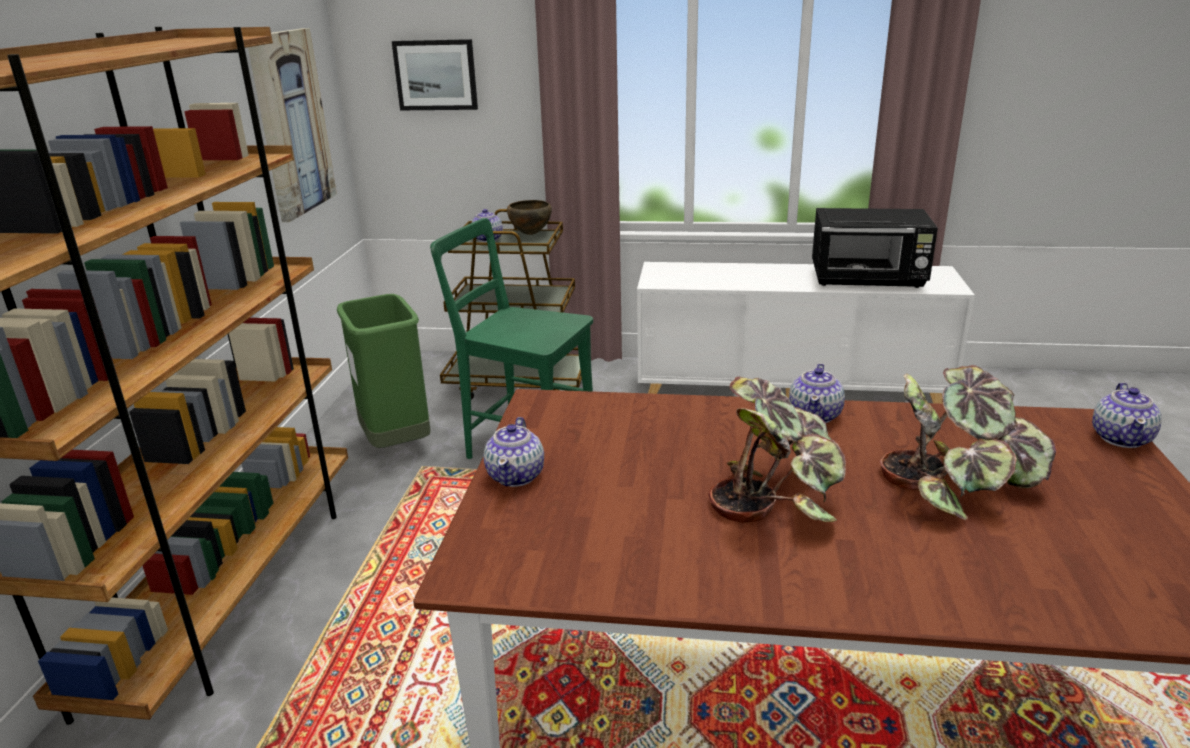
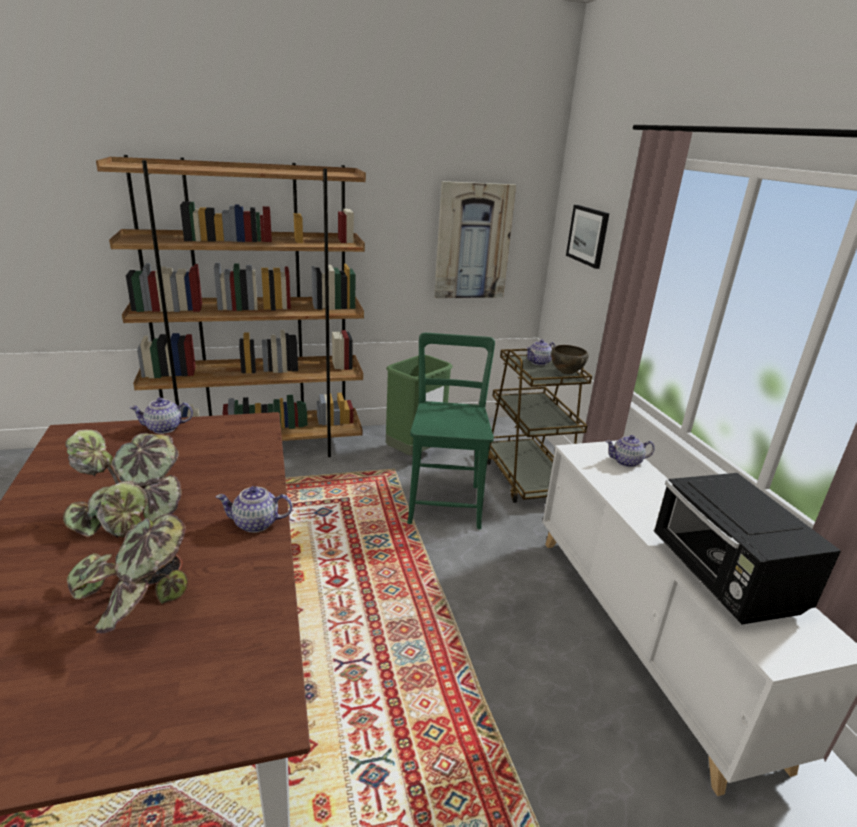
camera: 65 degrees right, 0 degrees up
(1121, 438) = (229, 730): teapot -> teapot (626, 462)

